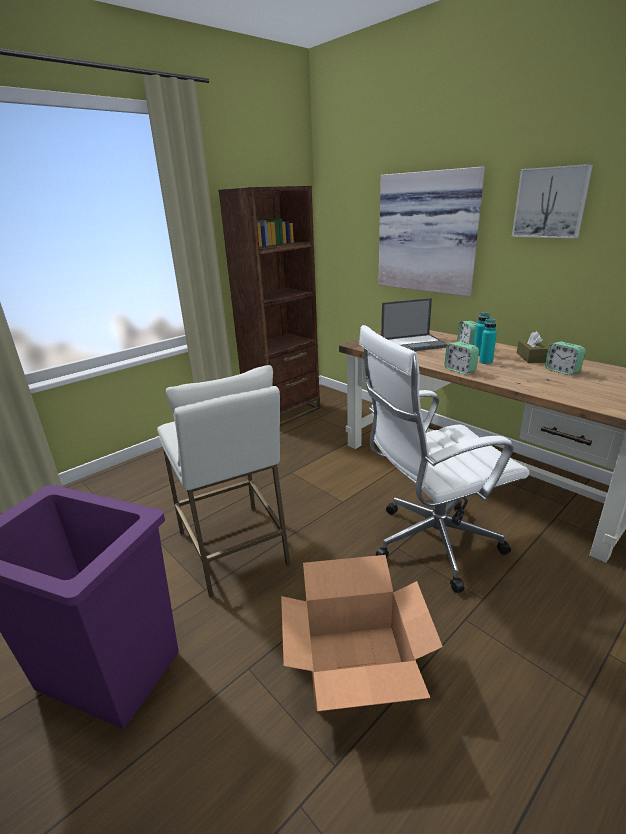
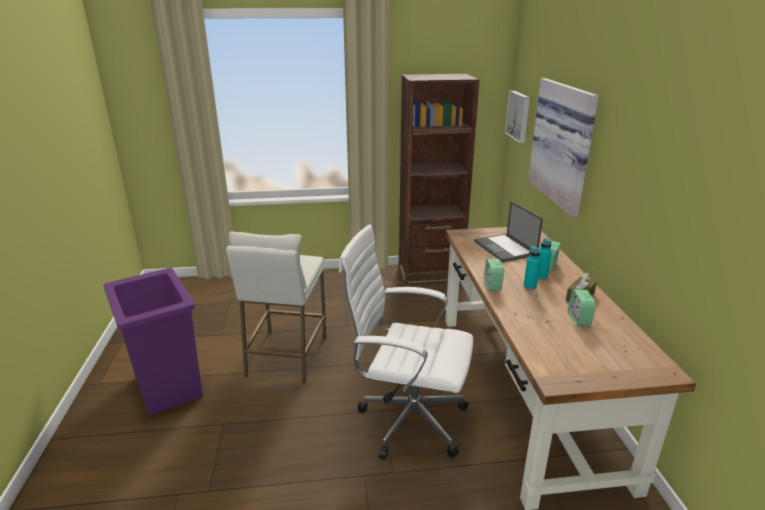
camera: 35 degrees right, 0 degrees up
(357, 666) = (272, 458): cardboard box -> none
(414, 344) = (505, 248): laptop -> laptop turned 45 degrees clockwise
(551, 202) = (635, 147): picture -> picture (519, 116)

